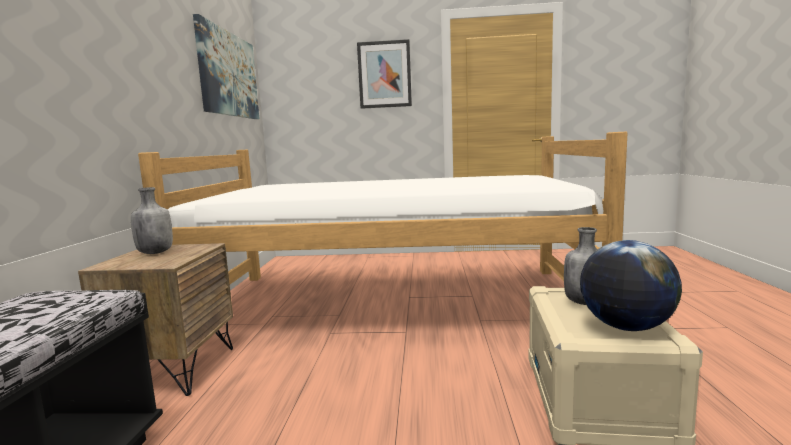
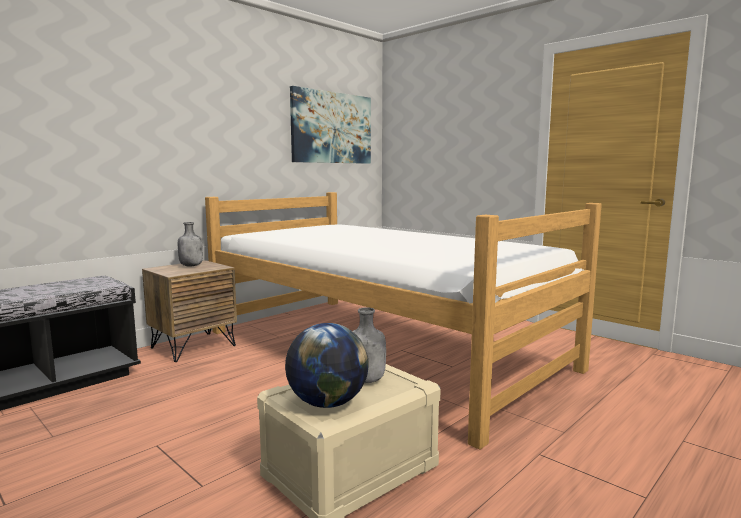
camera: 40 degrees right, 0 degrees up
(384, 74) = (482, 120): picture -> none

